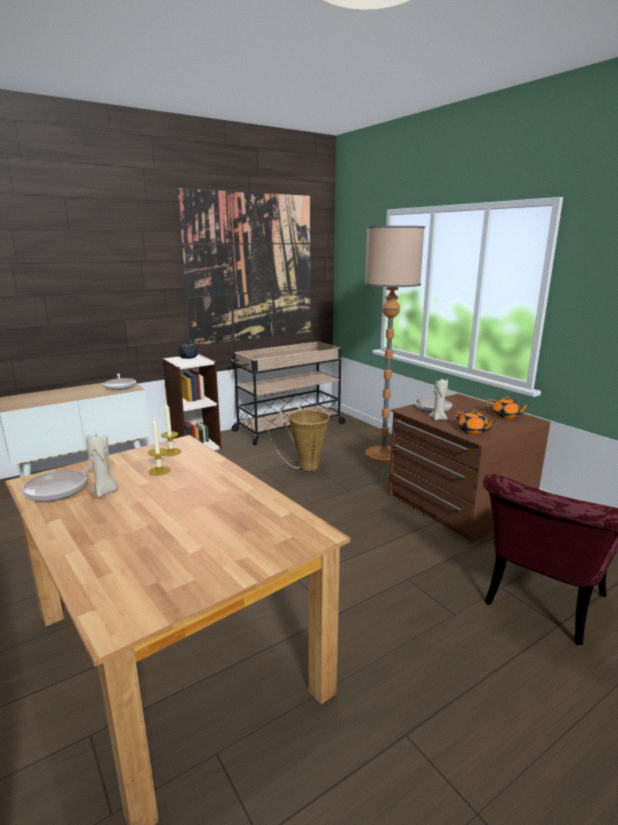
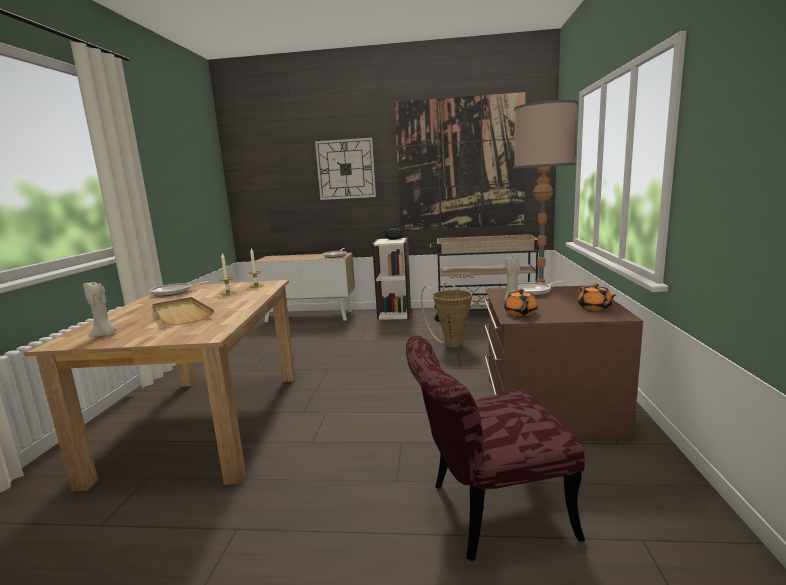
camera: 40 degrees right, 5 degrees down
(105, 492) = (184, 297): beige candle -> beige candle (105, 335)
(117, 270) = (346, 169): none -> wall clock
(182, 518) = (181, 314): none -> beige tray

